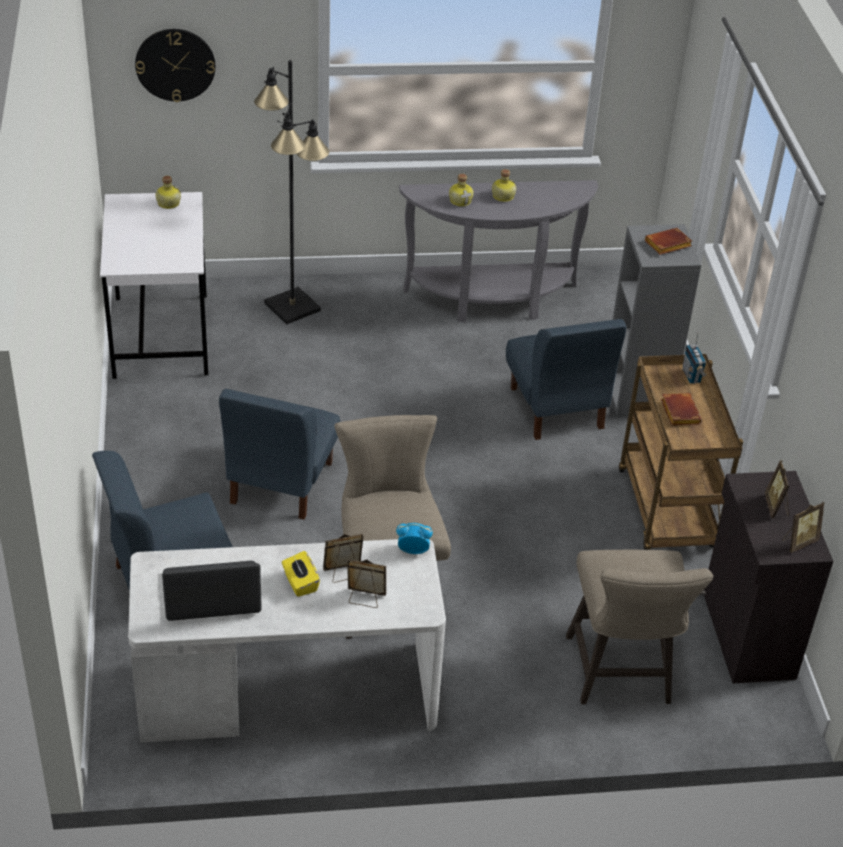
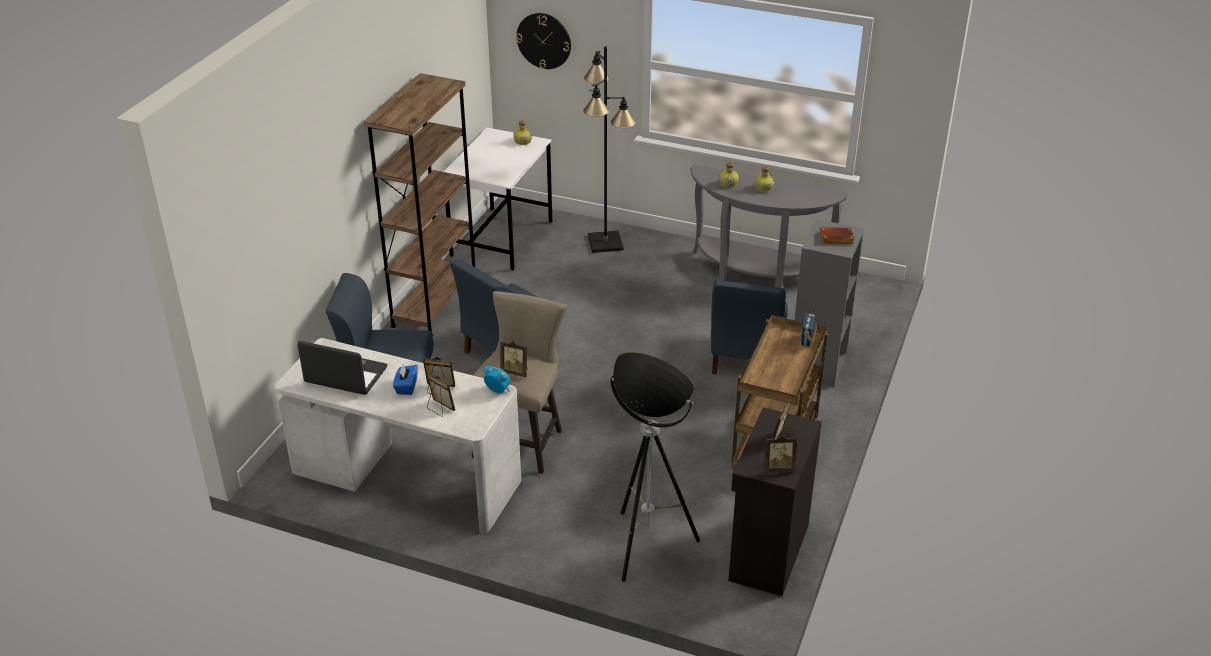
camera: 30 degrees right, 5 degrees down
(142, 449) = (435, 303): none -> brown bookcase
(300, 583) = (406, 387): yellow tissue box -> blue tissue box
(399, 518) = (515, 372): none -> picture frame
(621, 676) = (646, 546): beige stool -> floor lamp
(678, 412) = (774, 361): brown book -> none

